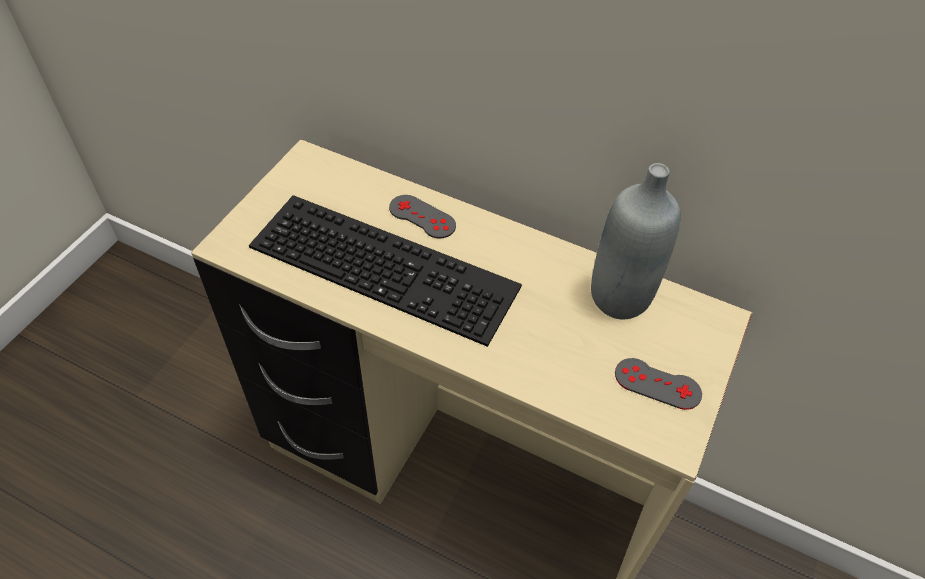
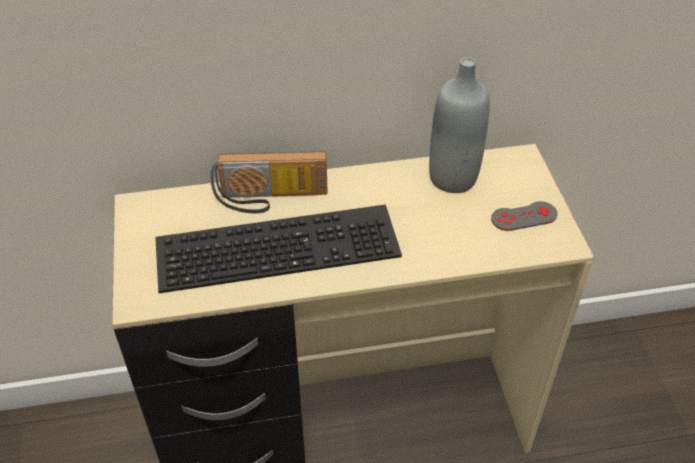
camera: 35 degrees left, 5 degrees down
(422, 217) = (270, 199): grey game controller -> radio

